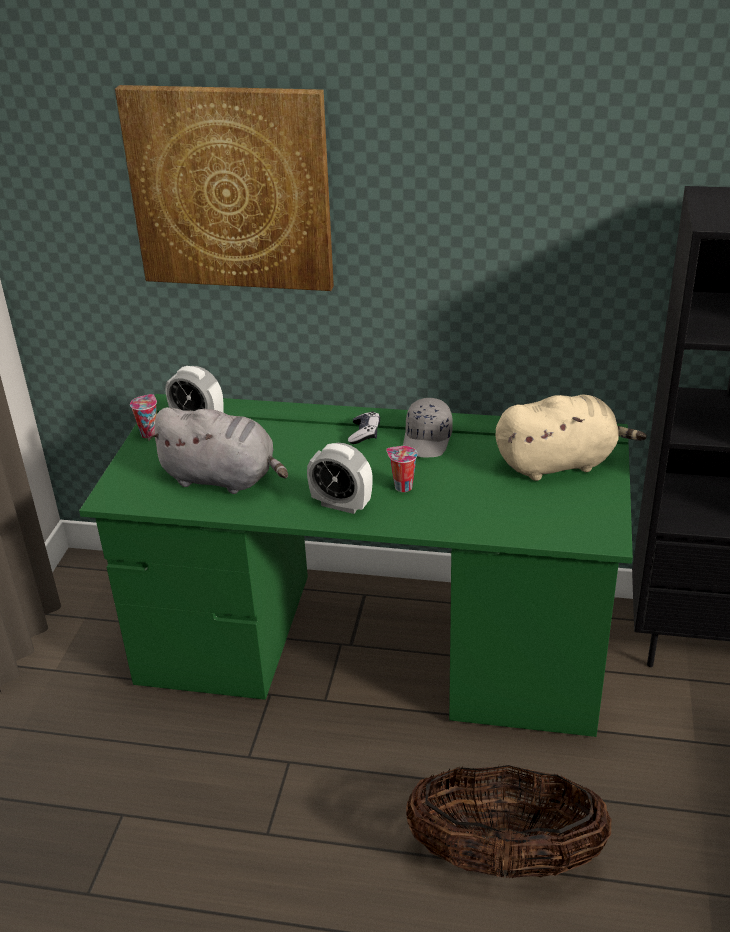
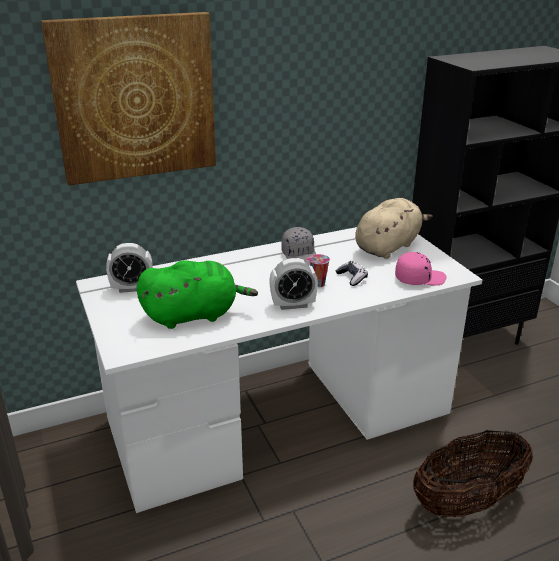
camera: 35 degrees left, 5 degrees down
(149, 433) = (101, 305): cup -> none
(223, 478) = (194, 315): grey plush toy -> green plush toy
(364, 434) = (257, 263): game controller -> game controller (352, 278)
(373, 645) = (279, 417): green desk -> white desk
(542, 524) = (419, 278): none -> pink cap

